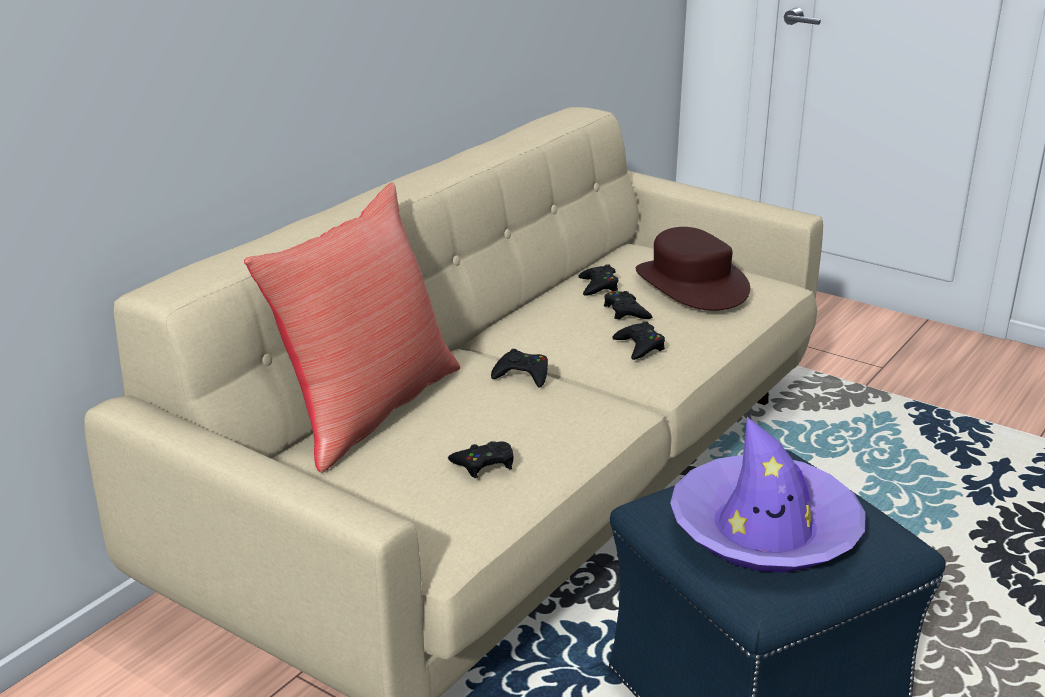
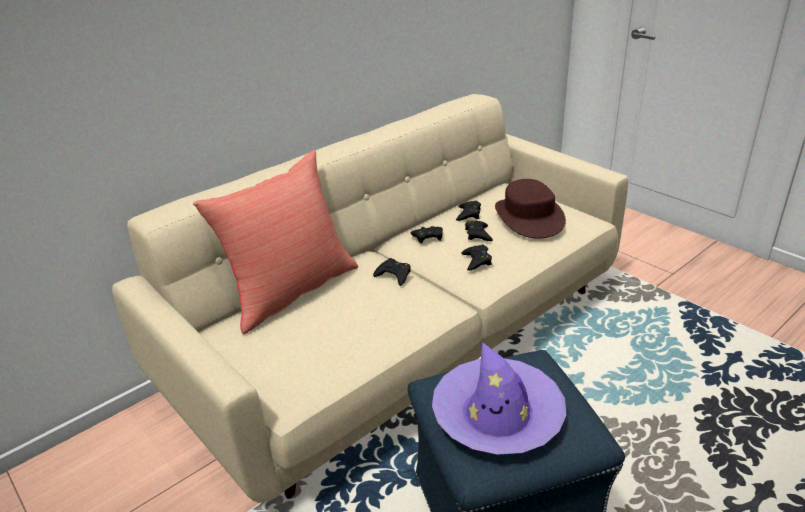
camera: 15 degrees right, 5 degrees up
(484, 464) = (340, 339): black game controller -> black game controller (428, 237)

